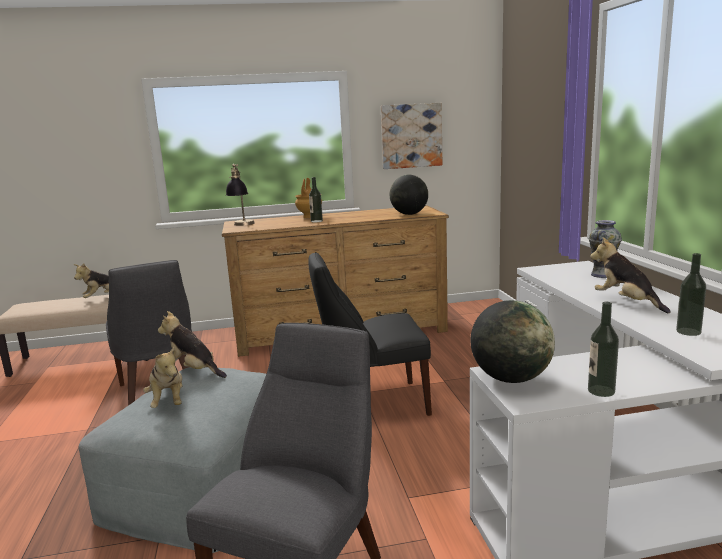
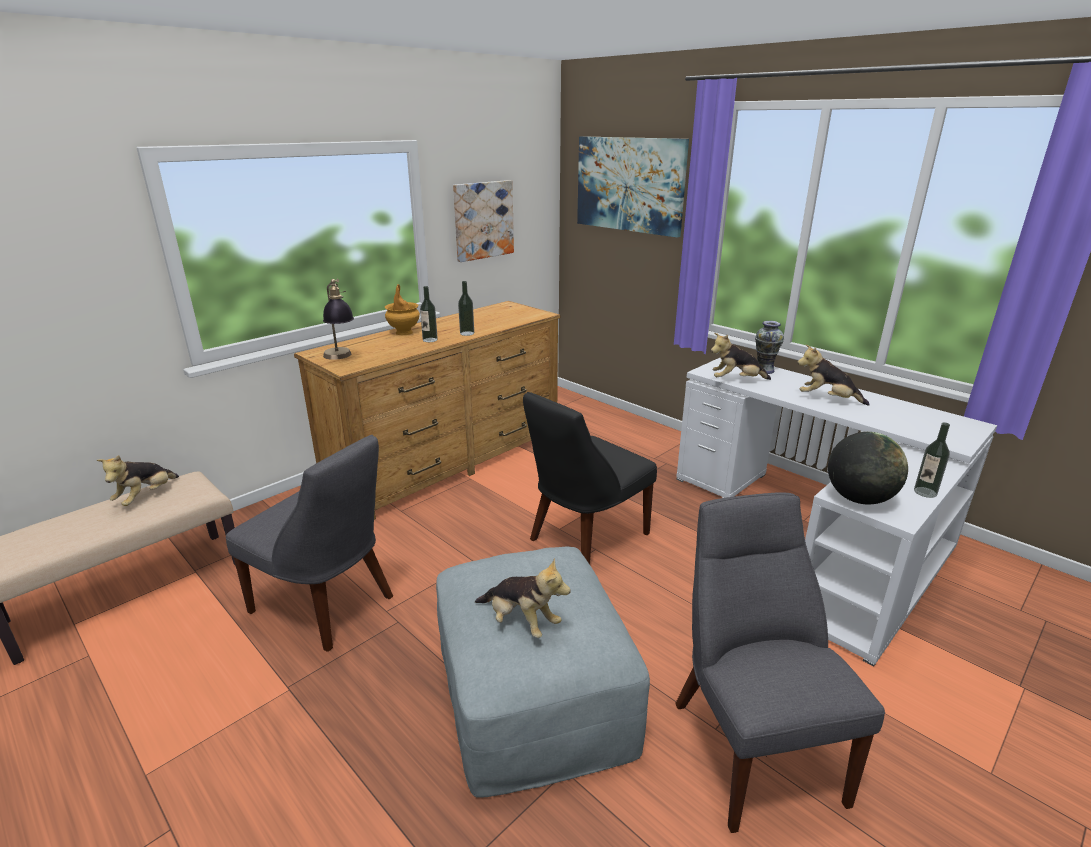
camera: 35 degrees left, 10 degrees up
(194, 370) = (485, 571): plush toy -> plush toy (736, 380)
(409, 214) = (519, 317): globe -> none
(539, 99) = (629, 184): none -> picture
(688, 332) = (907, 422): bottle -> bottle (467, 333)

